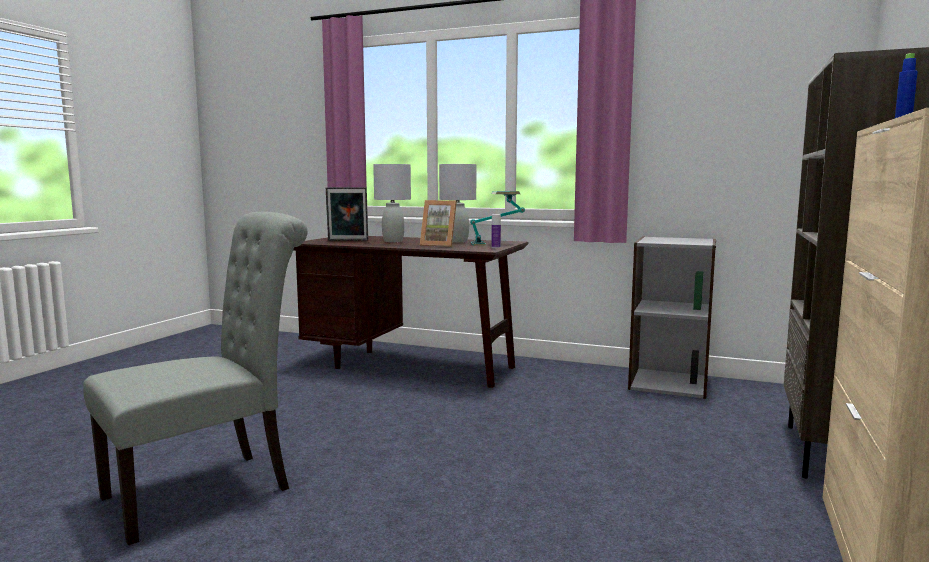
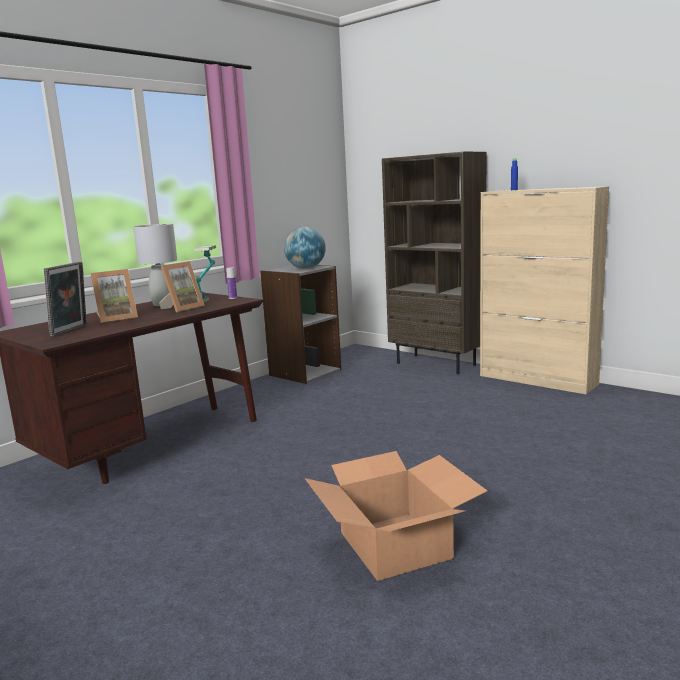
camera: 70 degrees left, 5 degrees up
(209, 490) = (395, 544): grey chair -> cardboard box
(393, 241) = (116, 318): grey table lamp -> picture frame
(676, 241) = (306, 268): none -> globe

